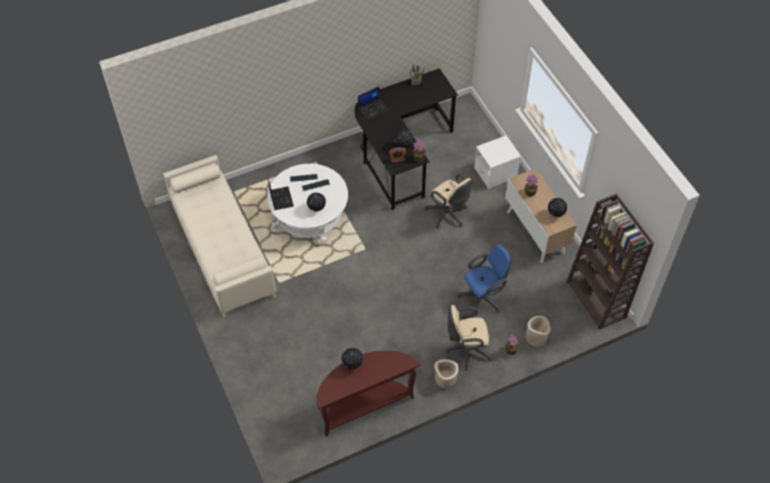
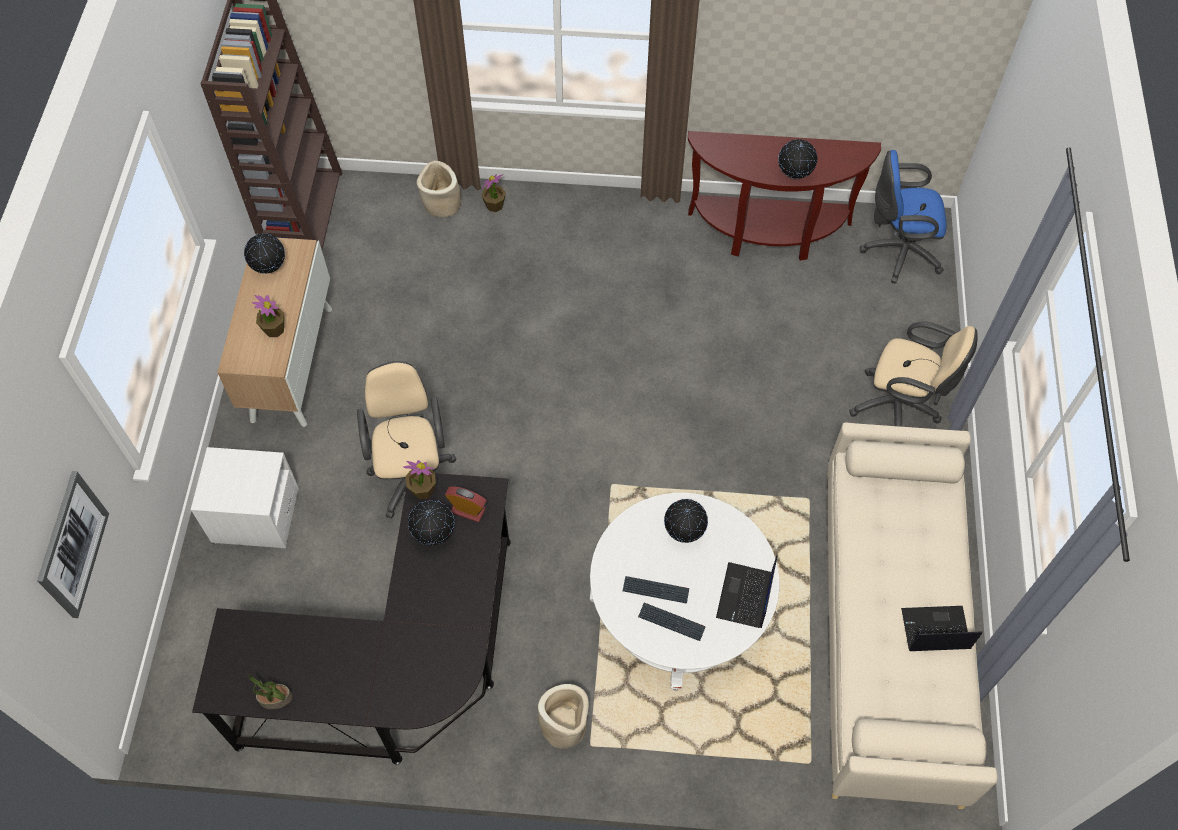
camera: 150 degrees left, 5 degrees up
(373, 109) = (427, 672): laptop -> laptop (934, 630)
(445, 379) = (623, 213): beige planter -> beige planter (565, 725)
(466, 350) = (560, 237): beige office chair -> beige office chair (899, 408)
(483, 298) = (472, 299): blue office chair -> blue office chair (897, 251)
(499, 51) = (72, 545): none -> picture

